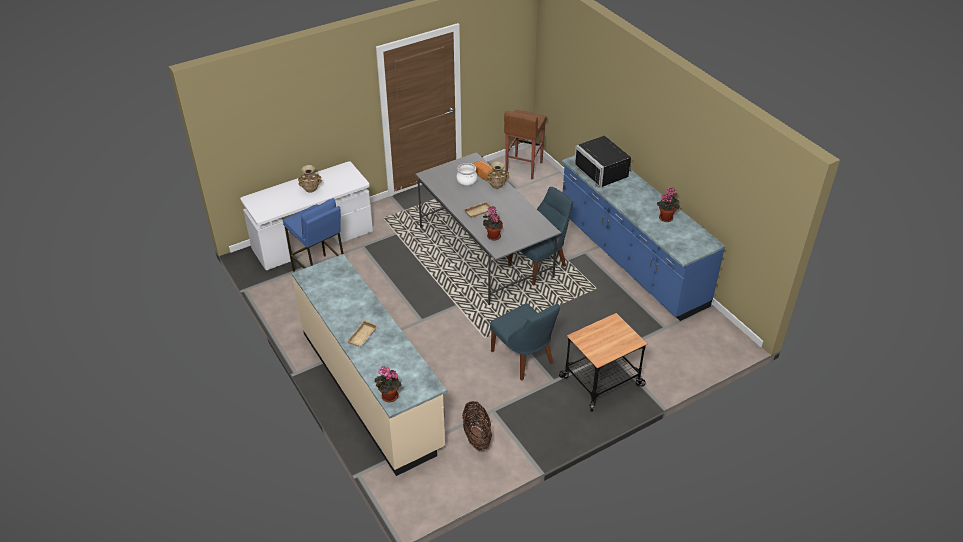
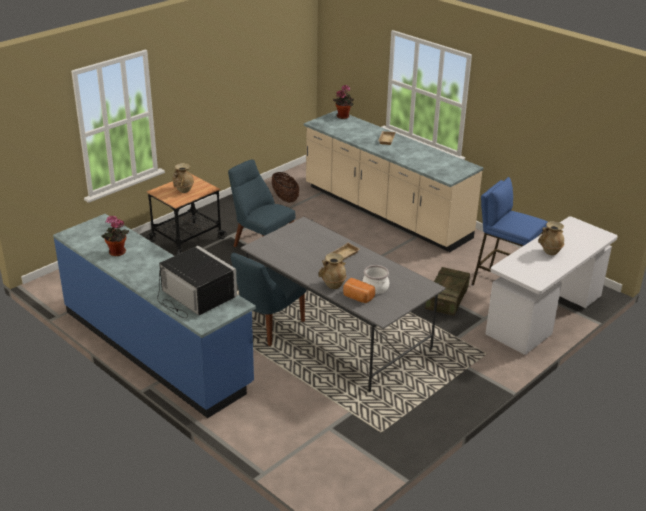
camera: 165 degrees right, 10 degrees down
(380, 267) = (446, 299): none -> crate
(492, 236) = (315, 234): potted plant -> none
(523, 168) = (332, 466): brown stool -> none
(607, 337) = (183, 191): none -> beige vase

